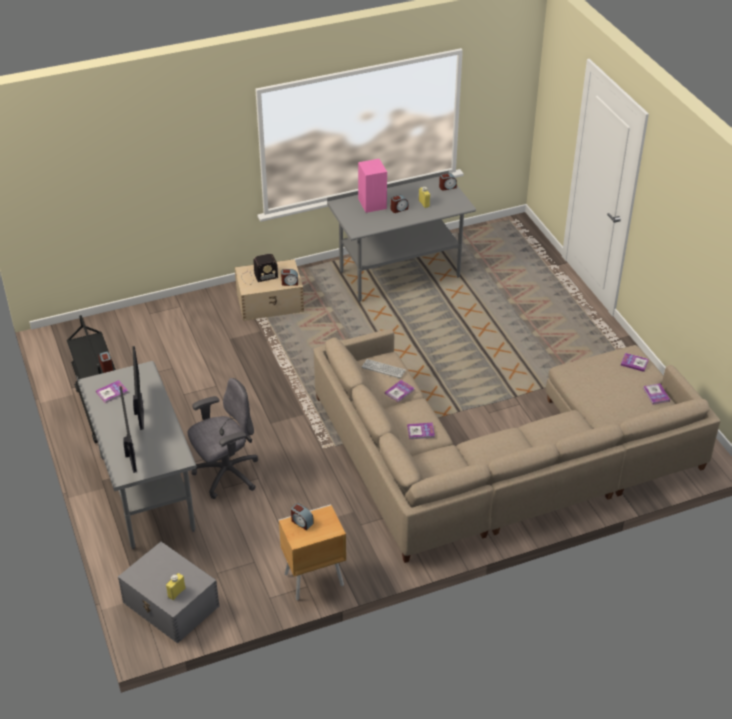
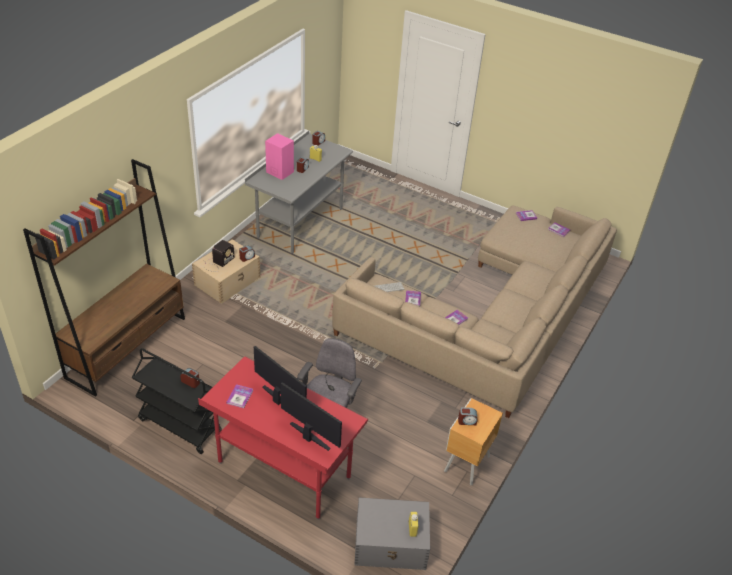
camera: 40 degrees left, 0 degrees up
(126, 323) = (127, 347): none -> brown bookcase
(146, 494) = (283, 471): grey desk -> red desk

